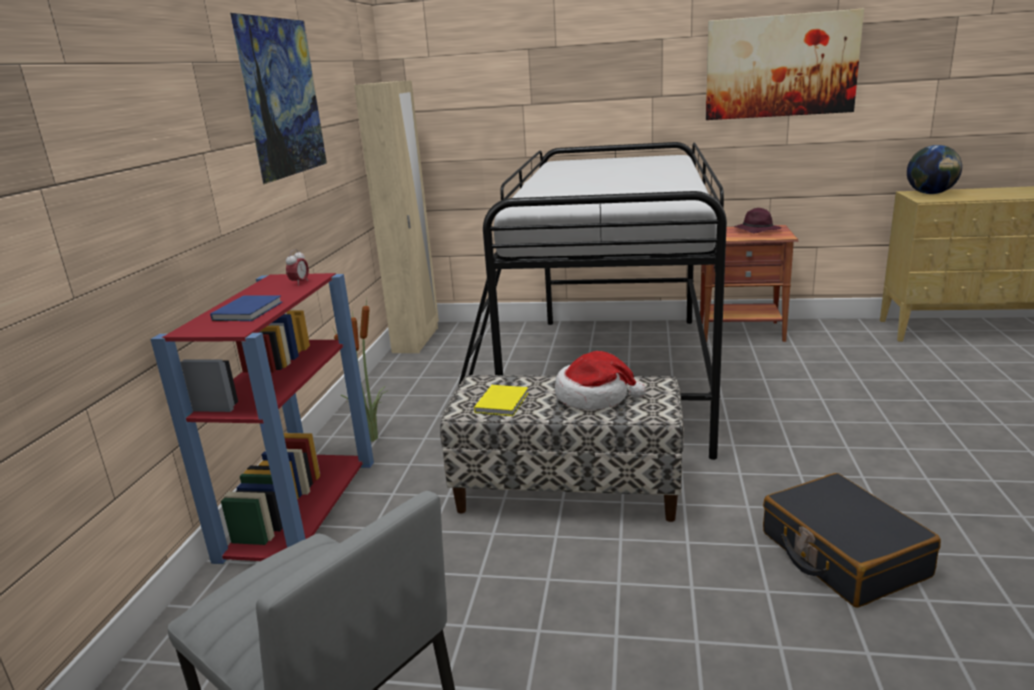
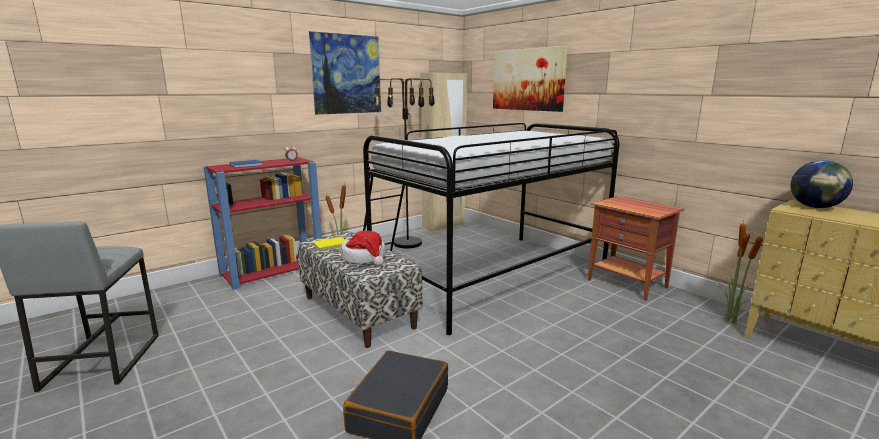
camera: 40 degrees right, 5 degrees down
(423, 381) = (408, 244): none -> floor lamp
(756, 230) = (648, 206): purple hat -> none
(780, 66) = (694, 76): picture -> picture (528, 79)
(866, 332) = (729, 320): none -> potted plant

